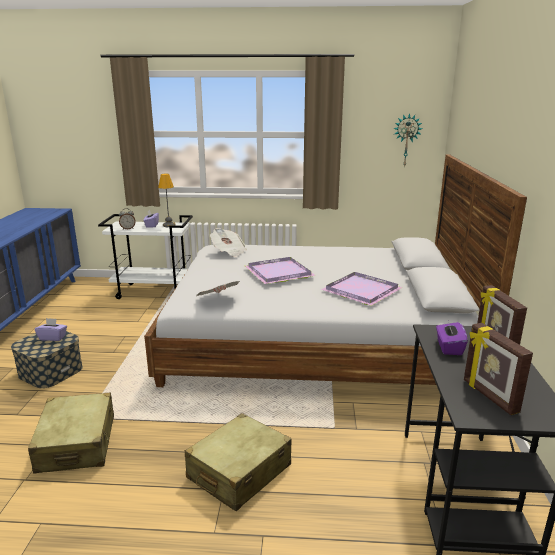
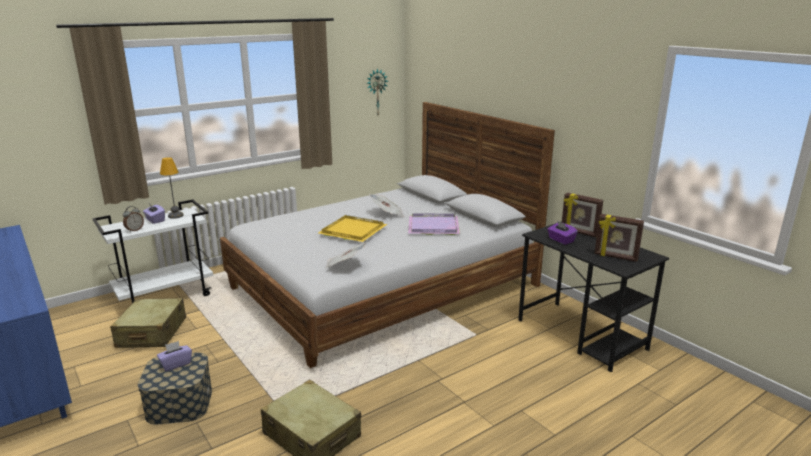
camera: 40 degrees left, 0 degrees up
(228, 252) = (277, 226): newspaper -> newspaper (387, 214)
(239, 472) = (458, 388): beige suitcase -> beige suitcase (152, 333)
(277, 272) = (351, 231): purple tray -> yellow tray

